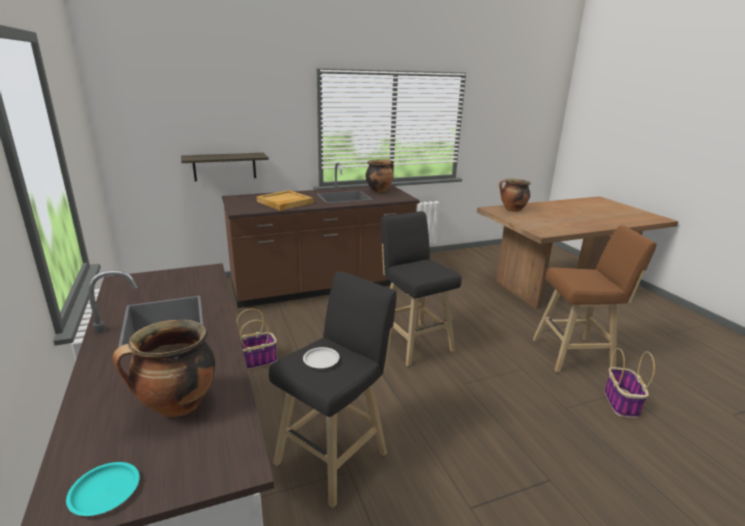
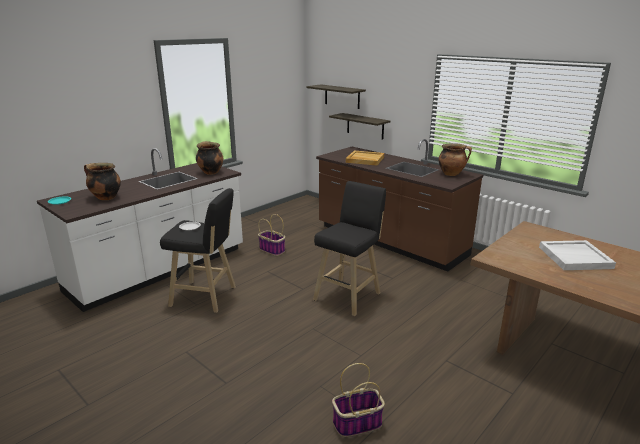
camera: 65 degrees right, 0 degrees up
(176, 132) = (342, 96): none -> shelf
(512, 210) = (549, 237): cooking pot -> cooking pot (210, 172)
(549, 214) = (575, 257): none -> white tray
(575, 355) = (421, 388): brown stool -> none

